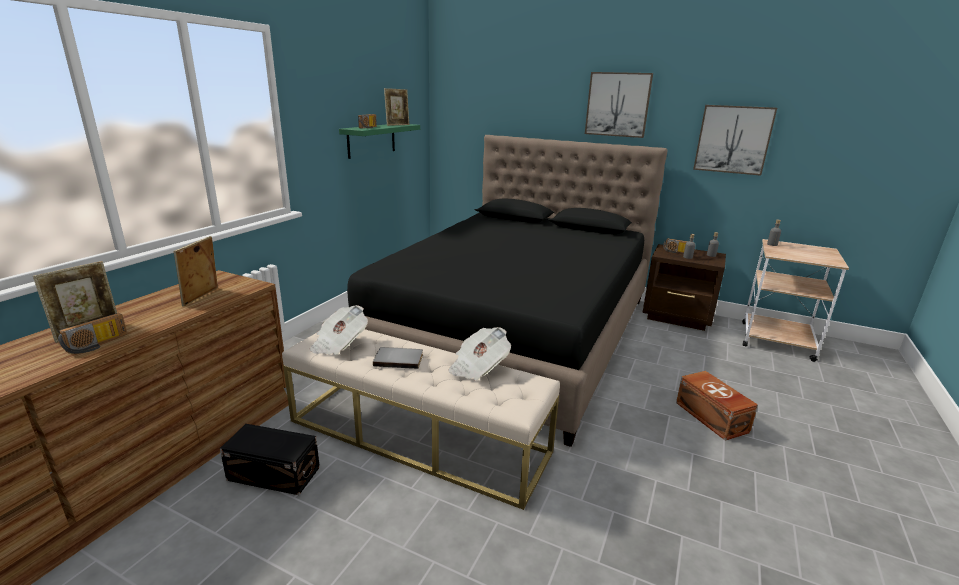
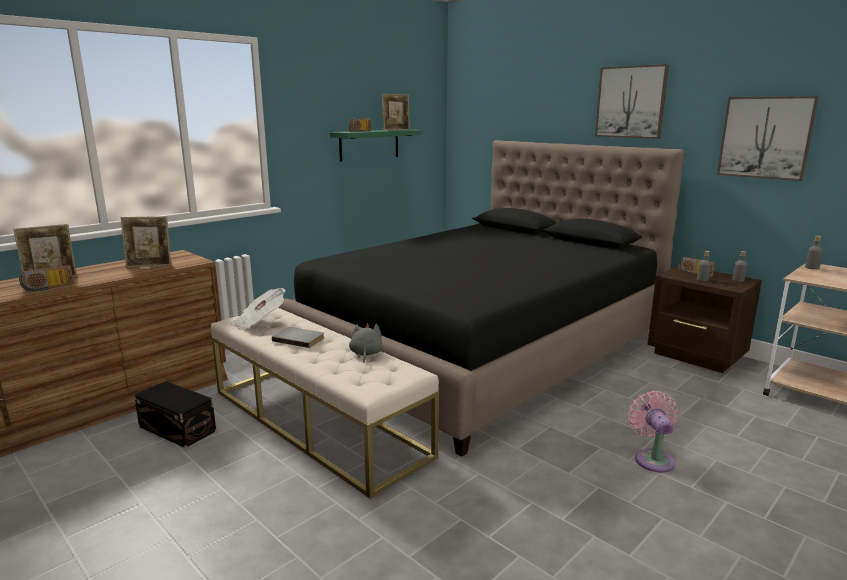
camera: 20 degrees right, 5 degrees down
(202, 297) = (150, 266): picture frame -> picture frame turned 135 degrees counterclockwise
(478, 367) = (365, 354): newspaper -> grey plush toy
(711, 418) = (652, 458): brown storage box -> pink fan

